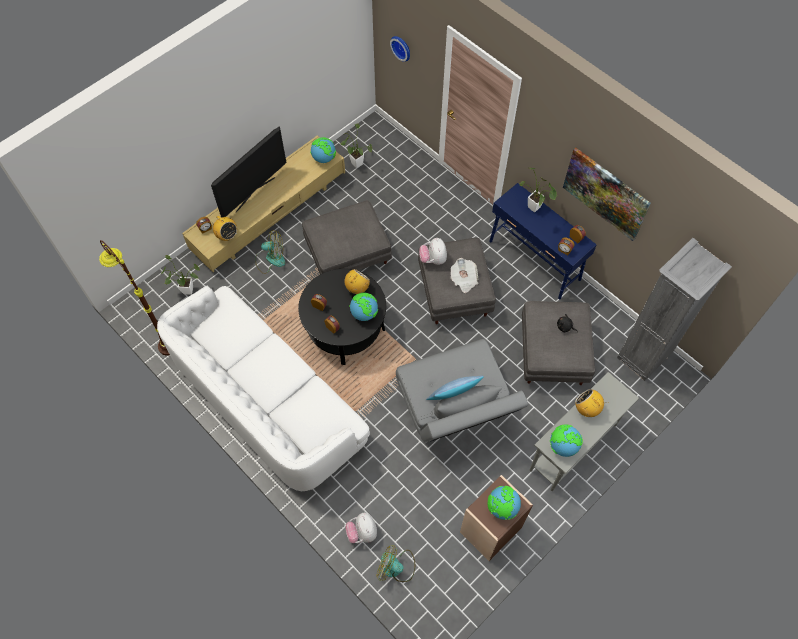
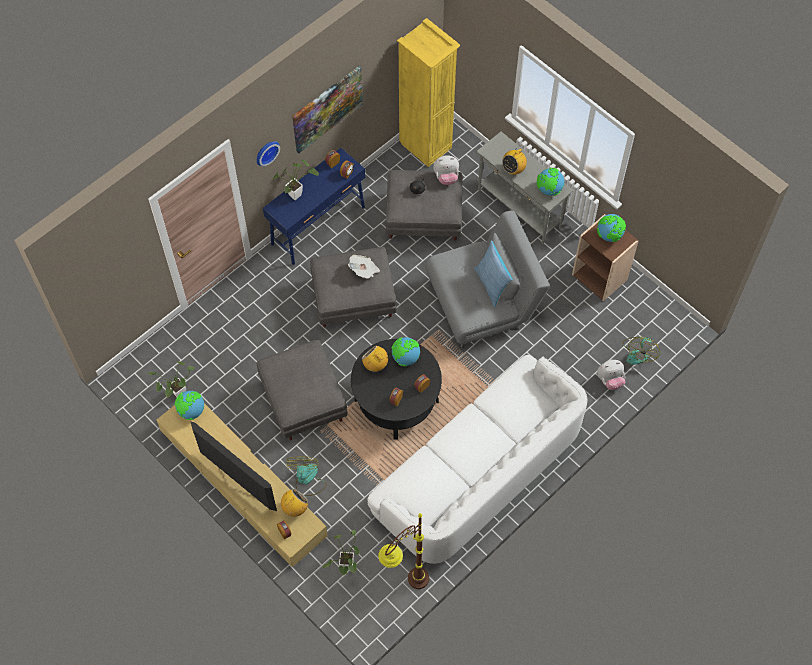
camera: 90 degrees left, 0 degrees up
(402, 47) = (110, 281): wall clock -> wall clock (266, 152)
(433, 259) = (338, 297): plush toy -> plush toy (446, 177)
(644, 356) = (426, 145): grey cabinet -> yellow cabinet

